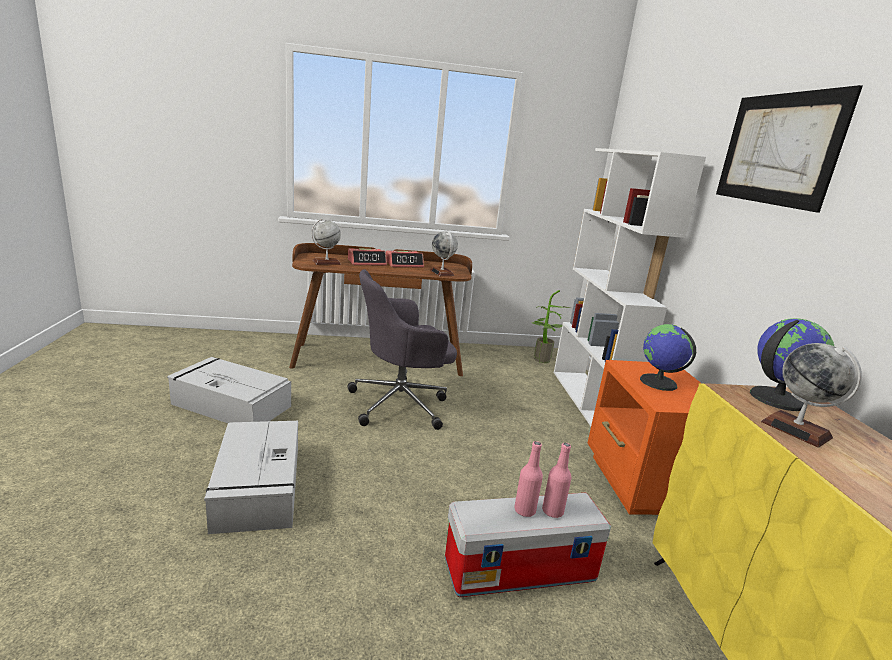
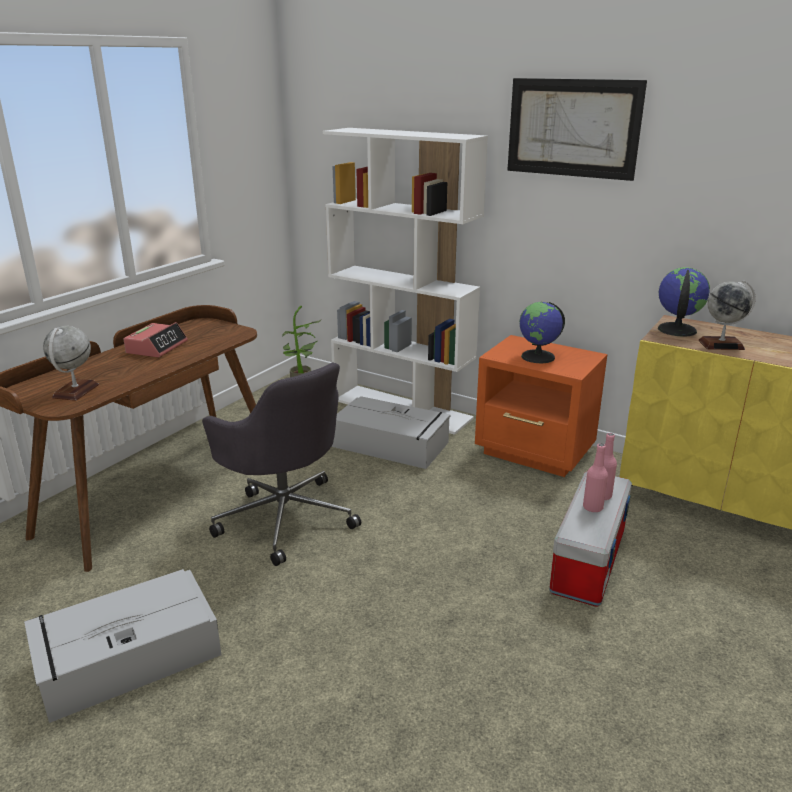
camera: 50 degrees left, 5 degrees up
(258, 487) = (347, 684): grey storage box -> grey storage box (391, 444)
(367, 262) = (115, 366): alarm clock -> none
(401, 404) = (285, 517): grey office chair -> grey office chair turned 60 degrees counterclockwise
(442, 273) = (220, 338): globe -> none

